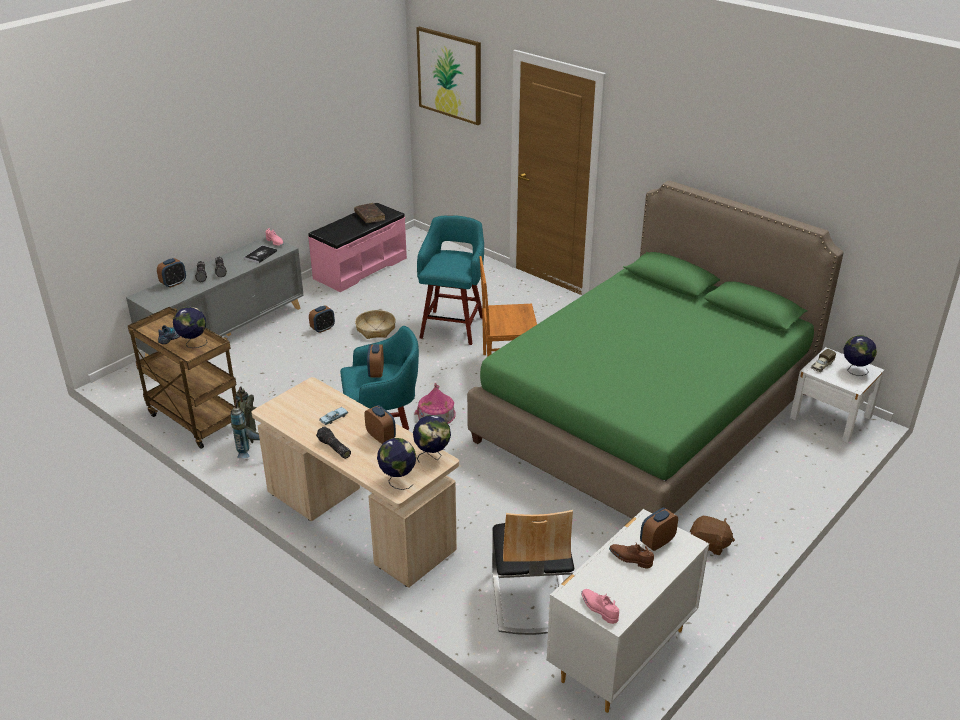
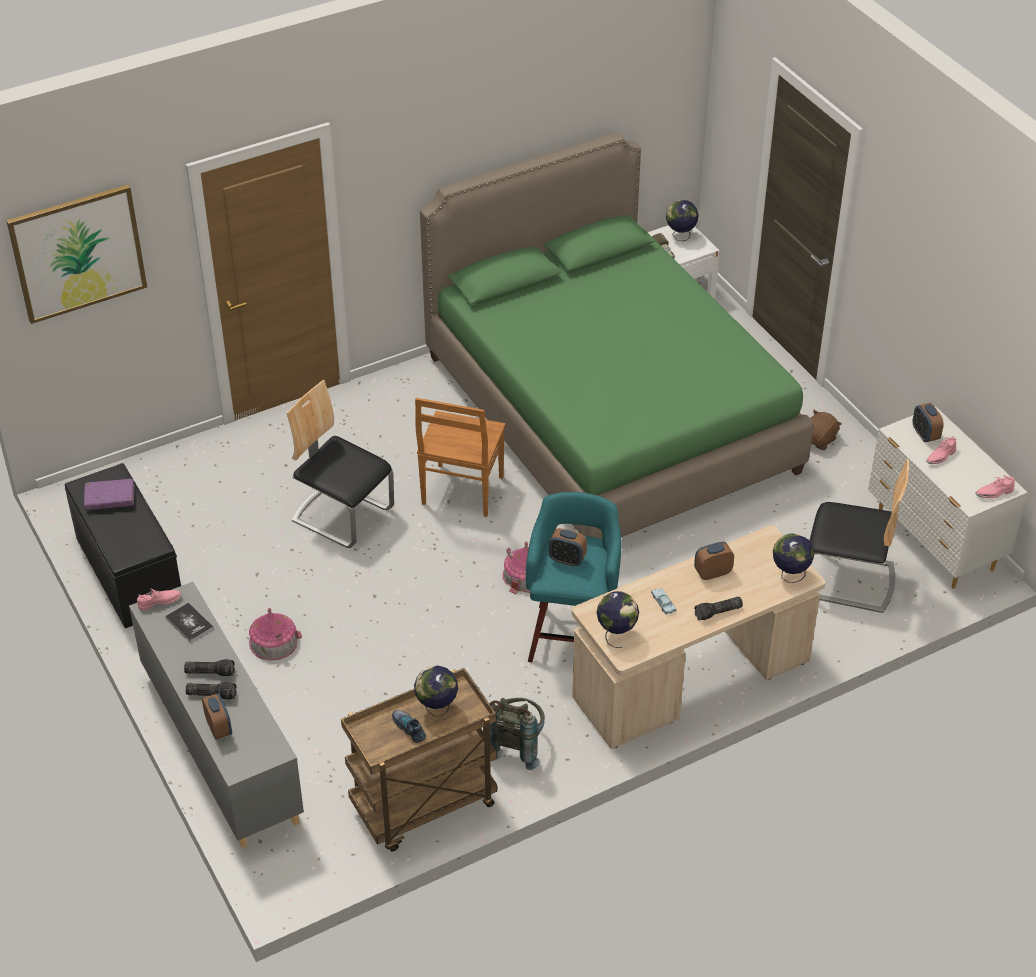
camera: 70 degrees left, 10 degrees up
(322, 329) = (273, 641): alarm clock -> toy house
(360, 268) = (128, 572): pink bench -> black bench
(369, 216) = (110, 499): brown book -> purple book
(375, 330) = (308, 589): basket -> none
(432, 456) = (760, 542): globe -> globe (616, 634)
(453, 326) = (343, 515): turquoise stool -> chair
(630, 559) = (940, 457): brown shoe -> pink shoe

